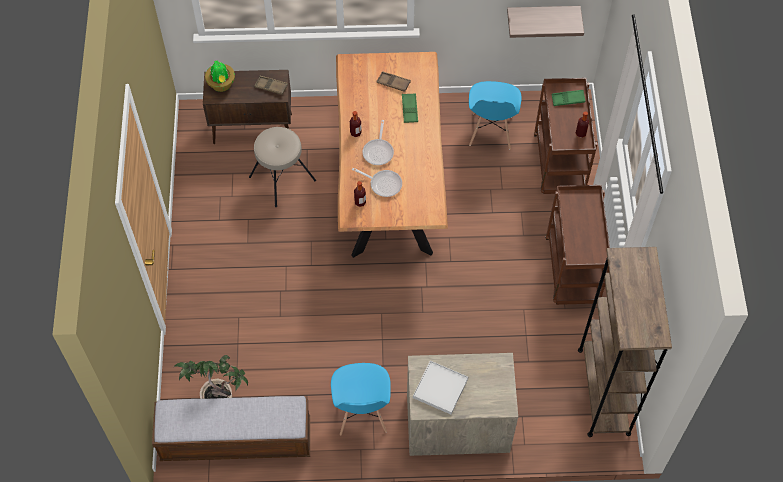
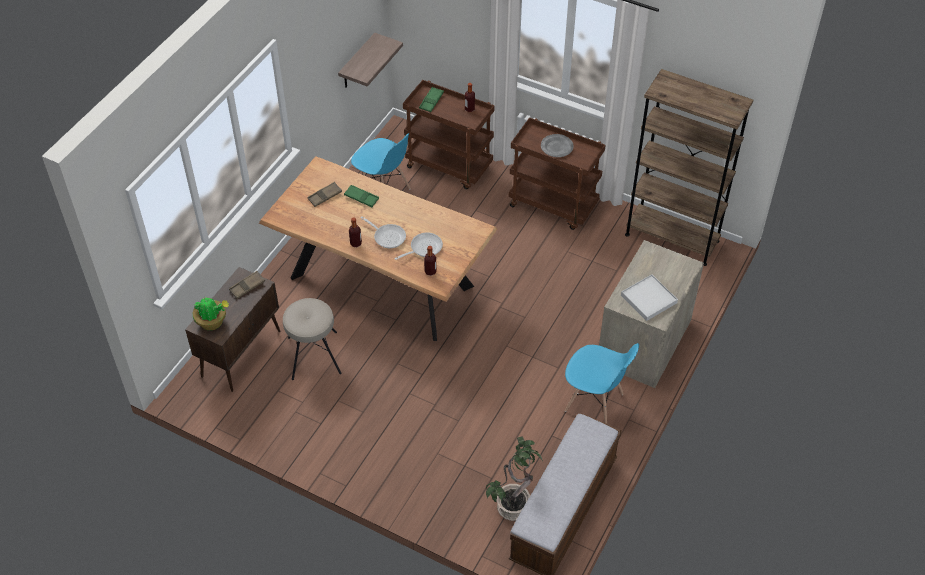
camera: 60 degrees left, 10 degrees down
(583, 226) = (557, 147): none -> grey plate

